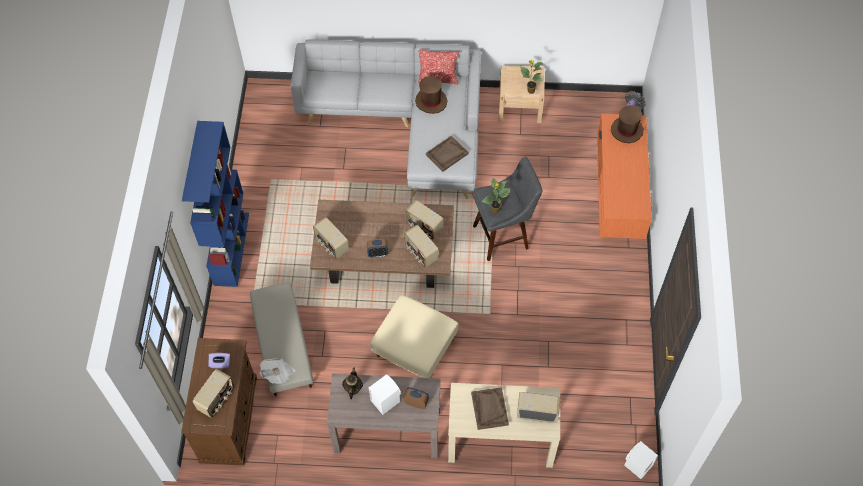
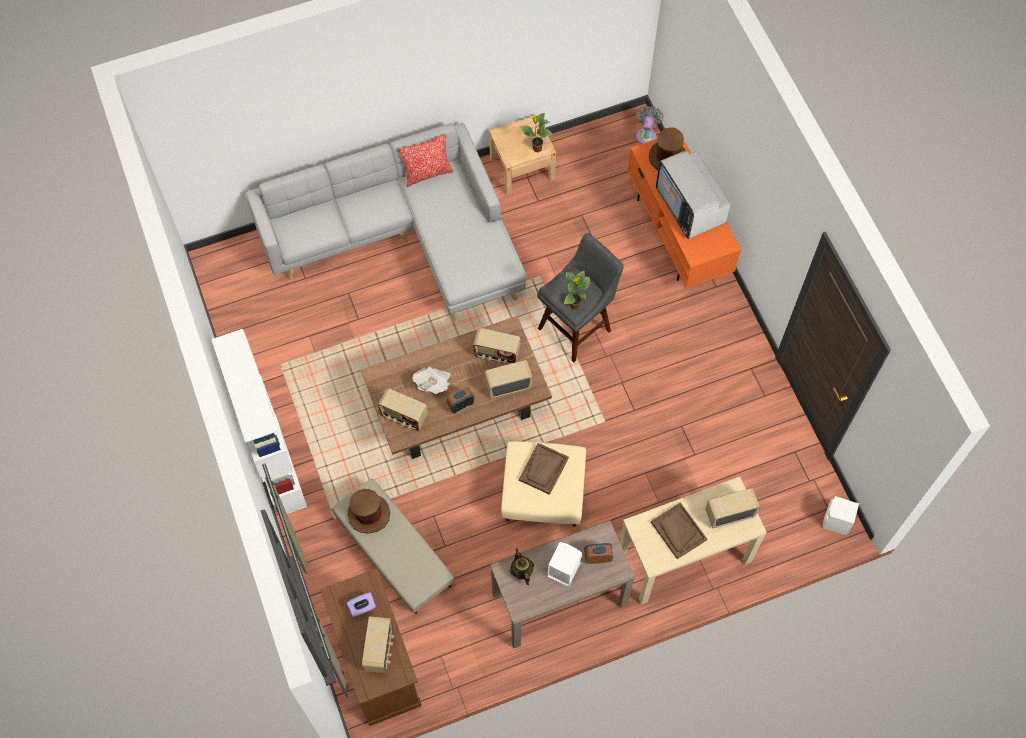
camera: 25 degrees left, 5 degrees up
(231, 248) = (276, 465): blue bookcase -> white bookcase
(278, 374) = (415, 588): newspaper -> newspaper (433, 384)
(420, 253) = (508, 385): radio -> radio turned 135 degrees clockwise
(431, 101) = (432, 203): brown hat -> brown hat (368, 514)
(447, 154) = (482, 259): brown tray -> brown tray (543, 469)
(626, 173) = (690, 207): none -> television

